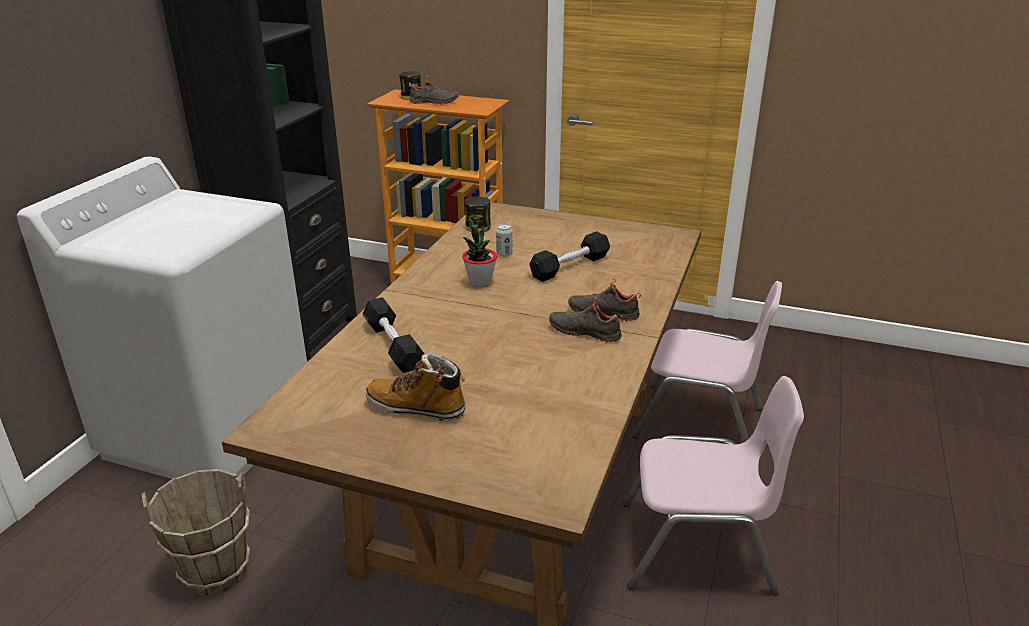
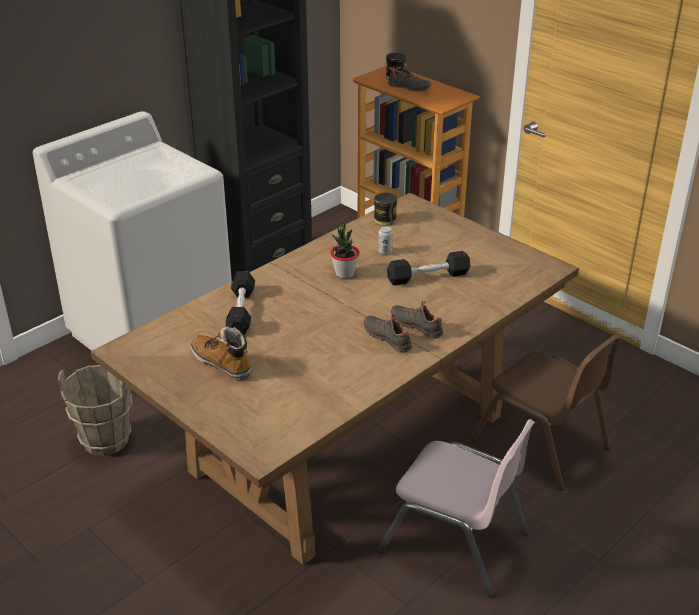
camera: 25 degrees right, 5 degrees up
(699, 423) = (541, 444): pink chair -> brown chair

